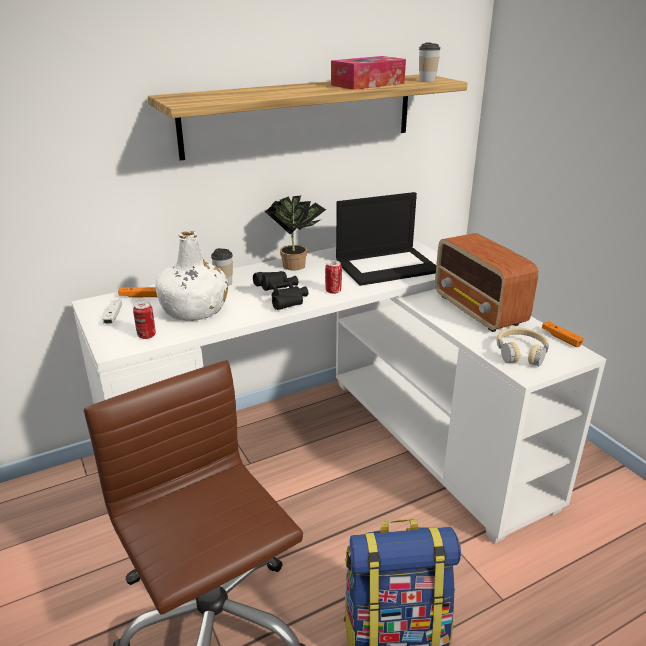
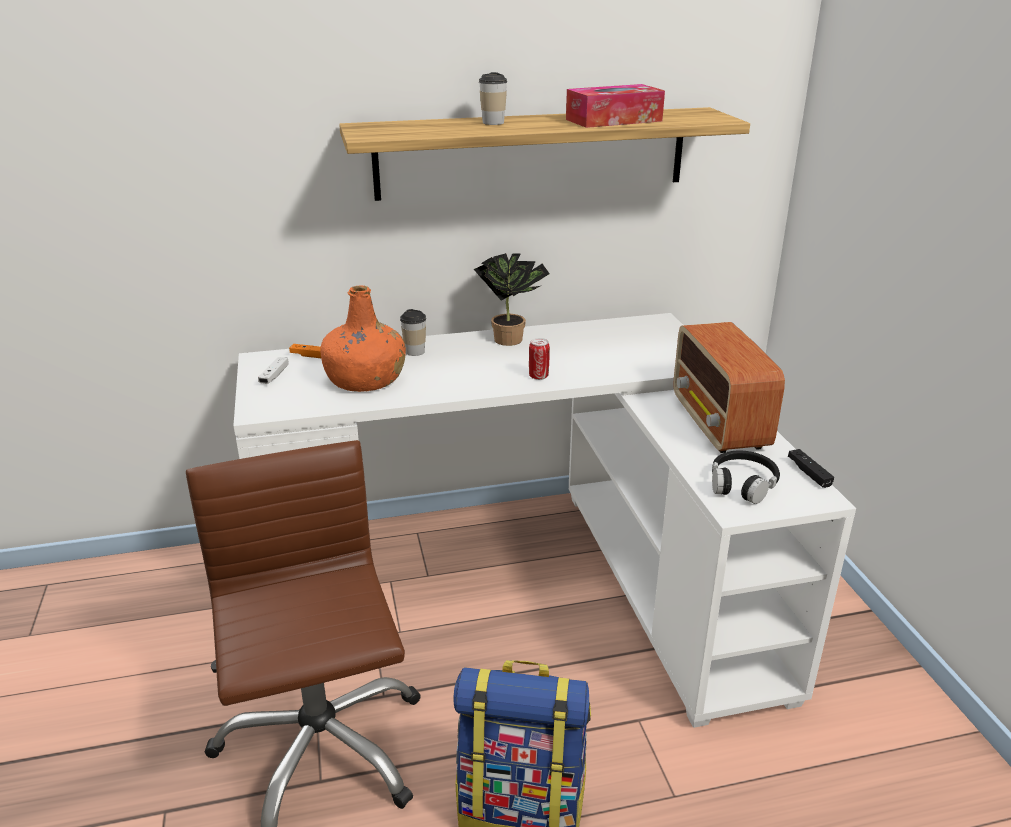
camera: 15 degrees right, 0 degrees up
(146, 335) = (299, 402): can -> none
(195, 310) = (365, 380): white bottle -> orange bottle
(282, 299) = (472, 378): black binoculars -> none
(387, 266) = (624, 353): laptop -> none
(427, 81) = (697, 118): cup -> cup (493, 122)
(521, 353) = (742, 484): beige headphones -> black headphones
(561, 338) = (809, 473): orange game controller -> black game controller

